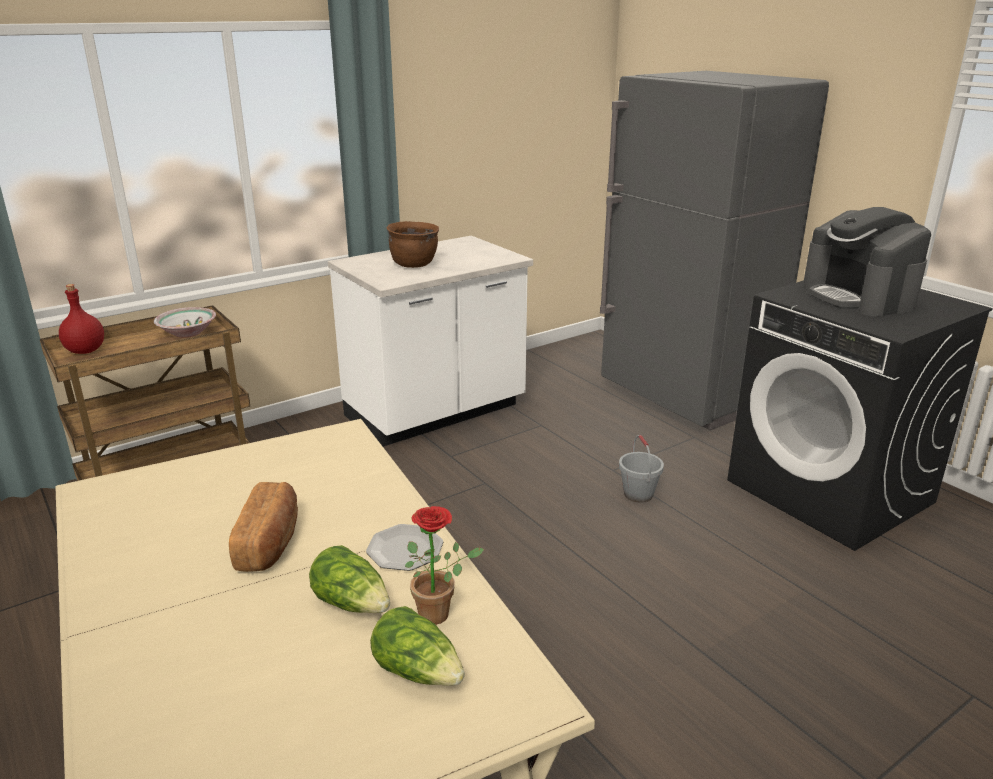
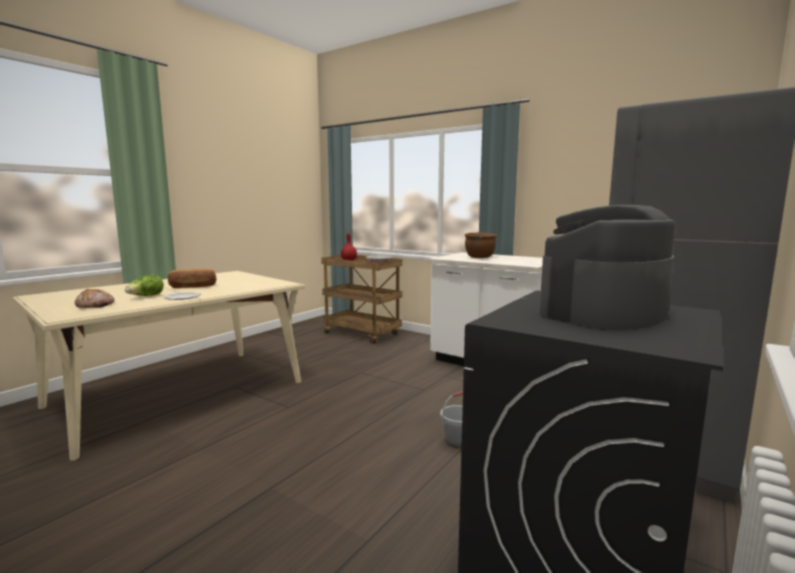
camera: 70 degrees right, 15 degrees down
(418, 671) = (95, 305): lettuce -> bread
(440, 613) = (132, 304): potted plant -> none

